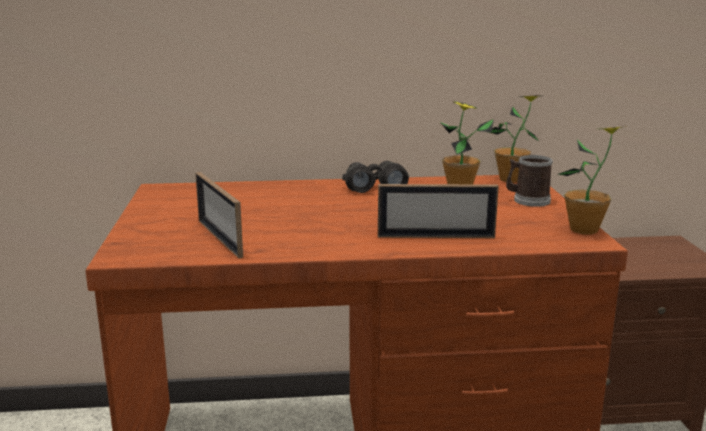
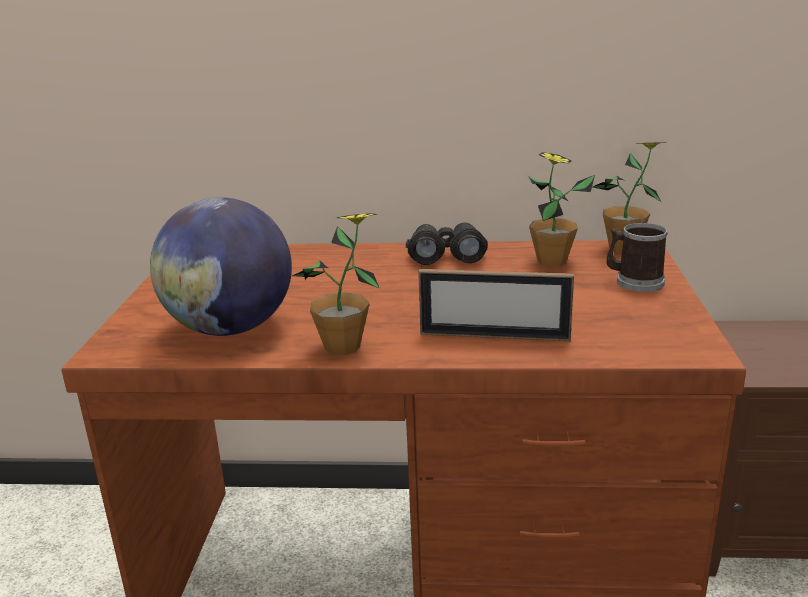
camera: 10 degrees right, 5 degrees up
(219, 238) = (231, 328): picture frame -> globe
(584, 230) = (695, 332): potted plant -> potted plant (342, 347)

